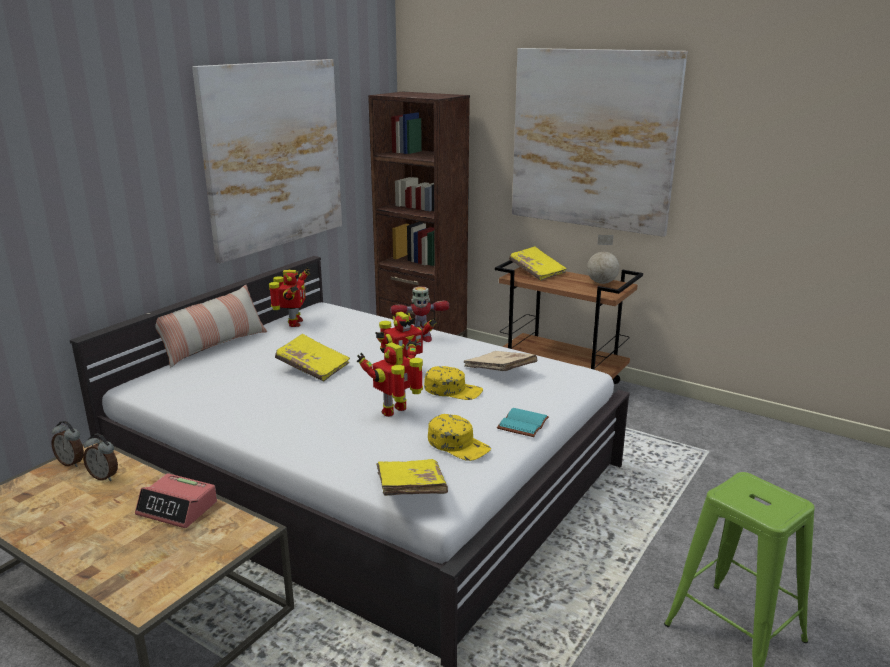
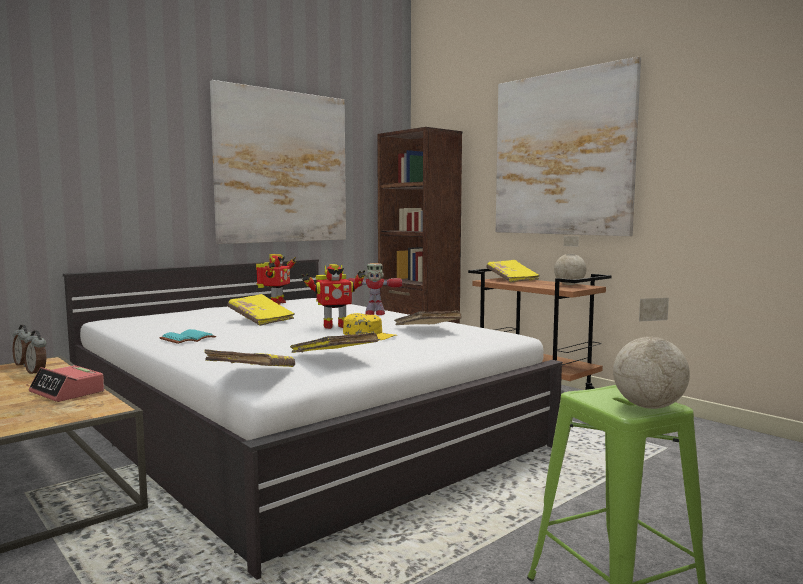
camera: 15 degrees right, 15 degrees down
(214, 346) = (197, 308): pillow -> none
(396, 411) = (301, 340): toy robot -> none
(458, 444) = (333, 357): yellow cap -> yellow book
(522, 423) = (413, 353): turquoise book -> turquoise book (188, 339)
(784, 507) = (649, 407): none -> globe

